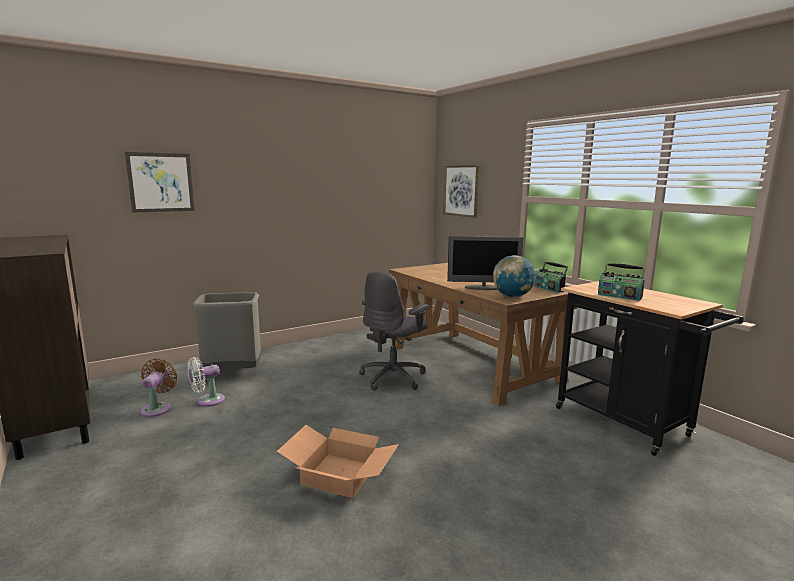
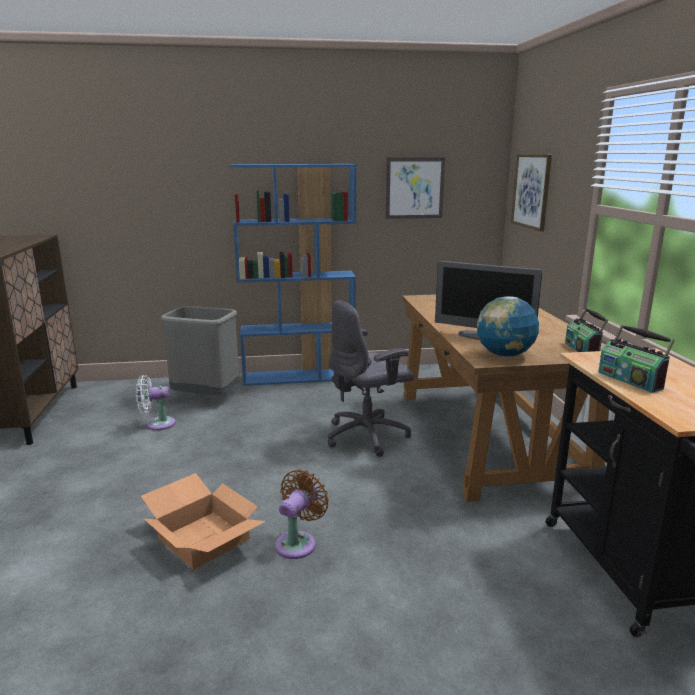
camera: 25 degrees right, 5 degrees up
(158, 408) = (110, 422): brown fan -> brown fan (298, 542)
(161, 182) = (149, 180): picture -> picture (414, 188)
(299, 346) = (299, 377): none -> blue bookcase

